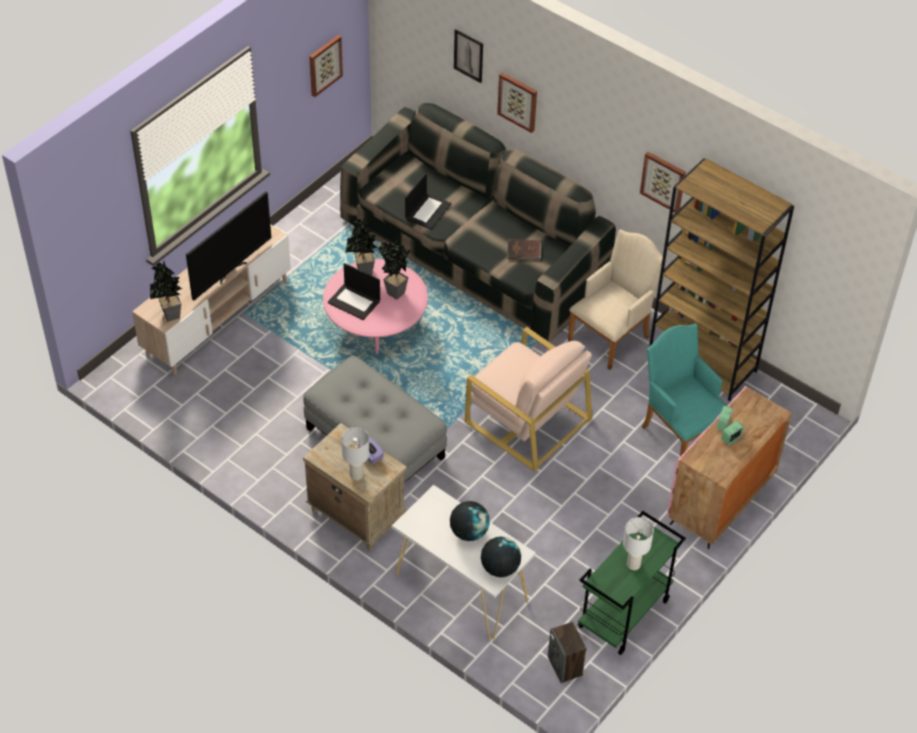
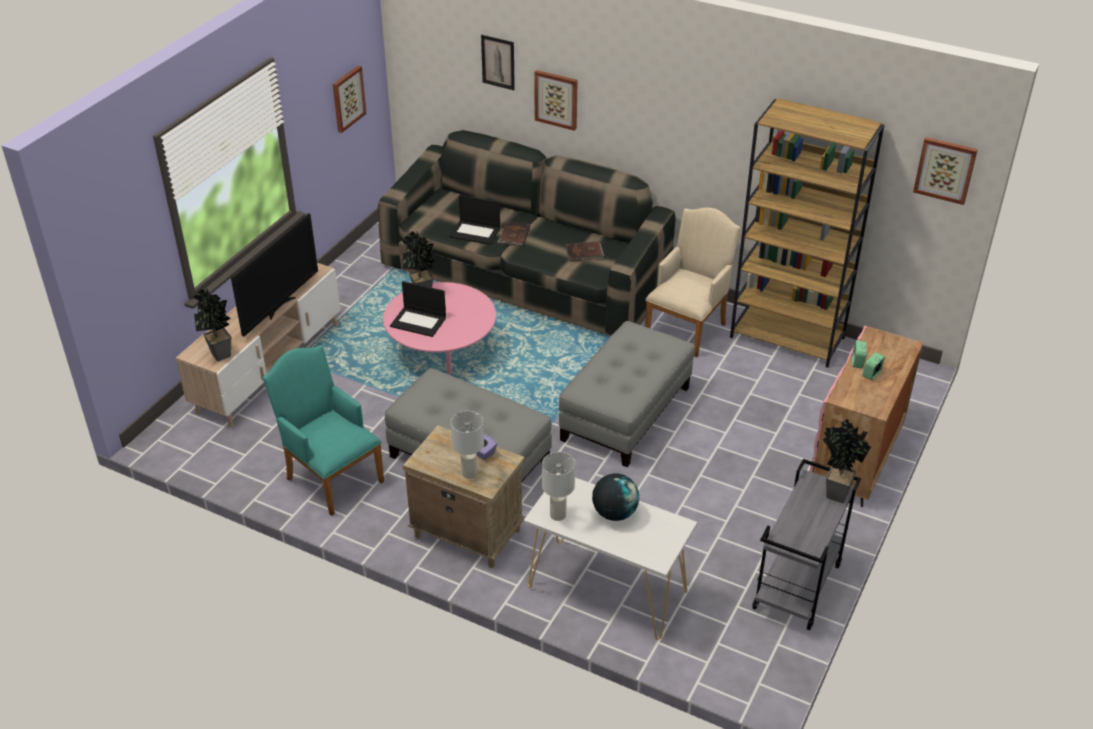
camera: 10 degrees left, 10 degrees down
(394, 290) = (459, 307): potted plant -> potted plant (834, 492)
(428, 211) = (475, 232): laptop -> laptop turned 90 degrees clockwise
(462, 220) = (514, 235): none -> brown book
(500, 568) = (662, 544): globe -> none
(527, 419) = (626, 414): beige armchair -> grey ottoman
(565, 666) = (752, 653): speaker -> none
(624, 615) = (797, 588): green cart -> grey cart
(633, 564) = (812, 515): white table lamp -> white table lamp (558, 514)
(663, 181) = (727, 143): picture -> picture (945, 170)
(680, 431) = (789, 401): turquoise armchair -> turquoise armchair (331, 476)

